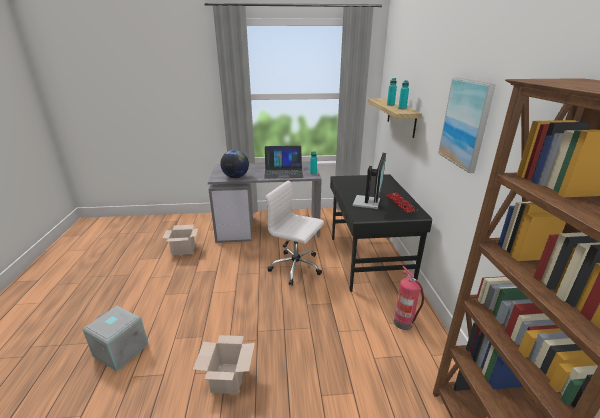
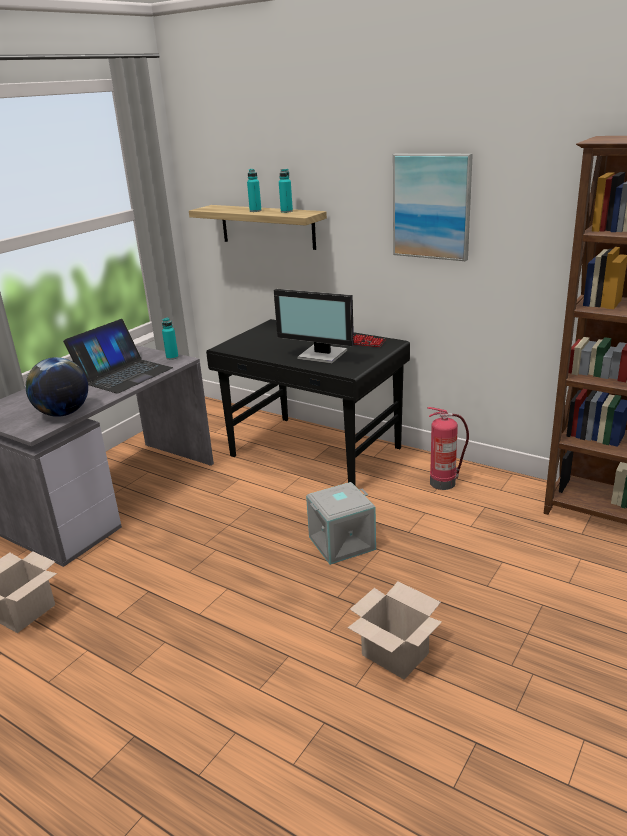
camera: 50 degrees left, 0 degrees up
(120, 350) = (215, 769): grey storage box -> grey storage box (342, 544)
(296, 267) = (252, 511): white office chair -> none
(368, 202) = (322, 355): monitor -> monitor turned 150 degrees clockwise

